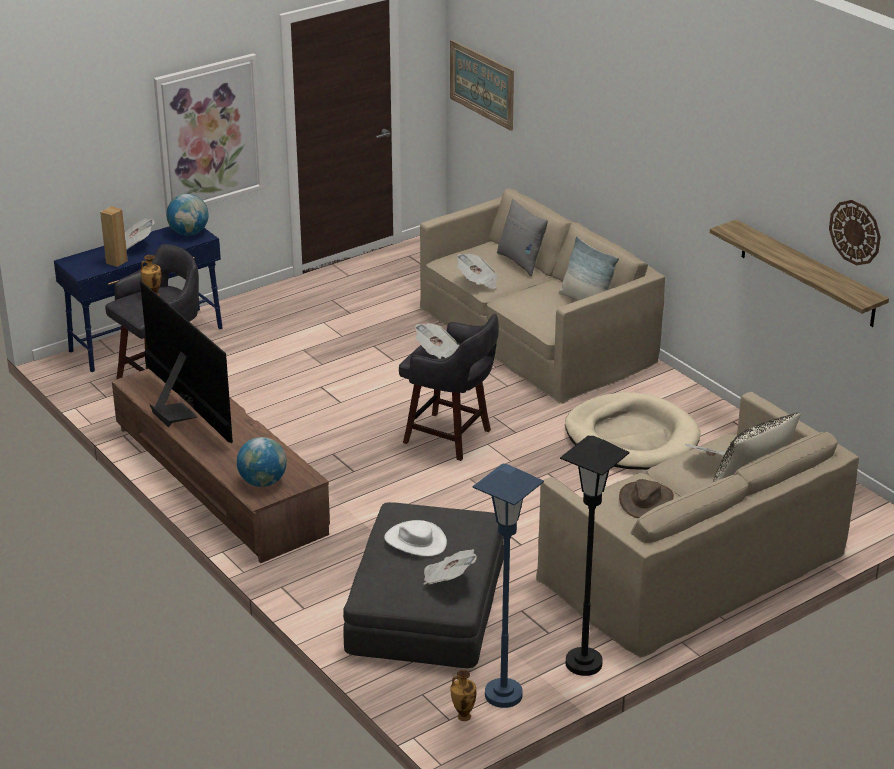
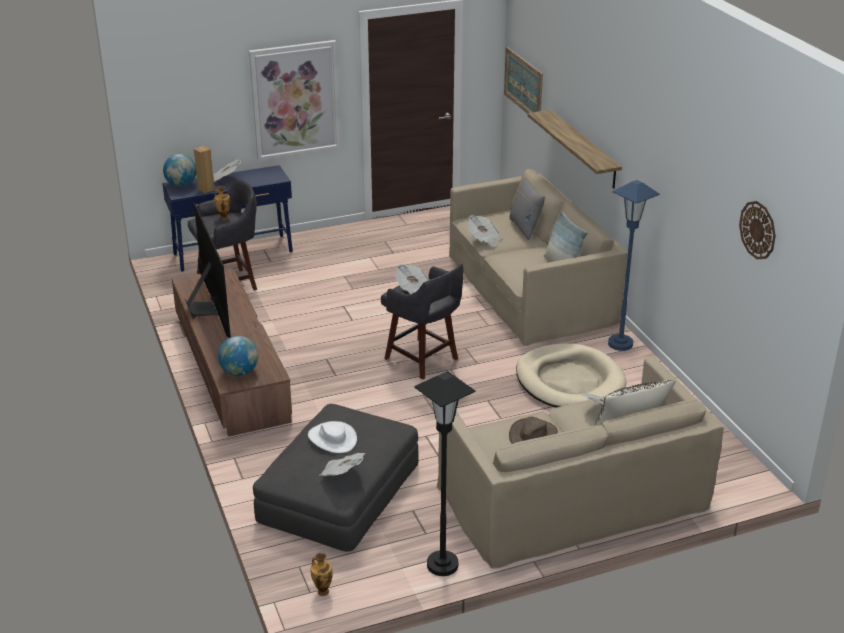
camera: 15 degrees right, 0 degrees up
(189, 233) = (270, 175): globe -> globe (181, 185)
(503, 695) = (364, 579): blue floor lamp -> blue floor lamp (620, 344)
(807, 273) = (722, 262): shelf -> shelf (583, 149)

